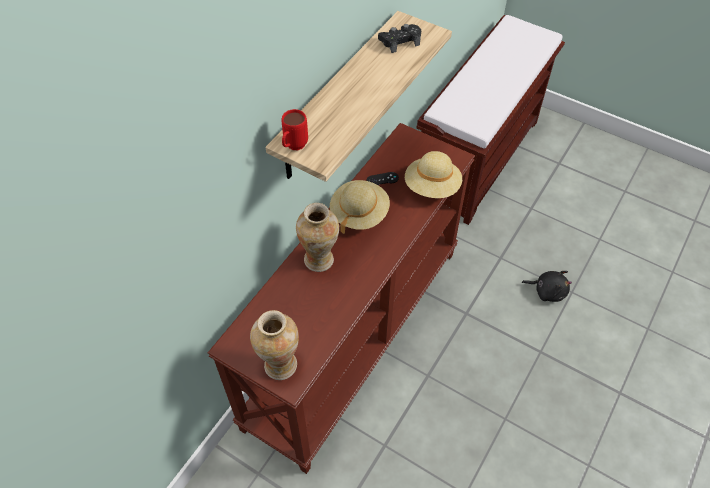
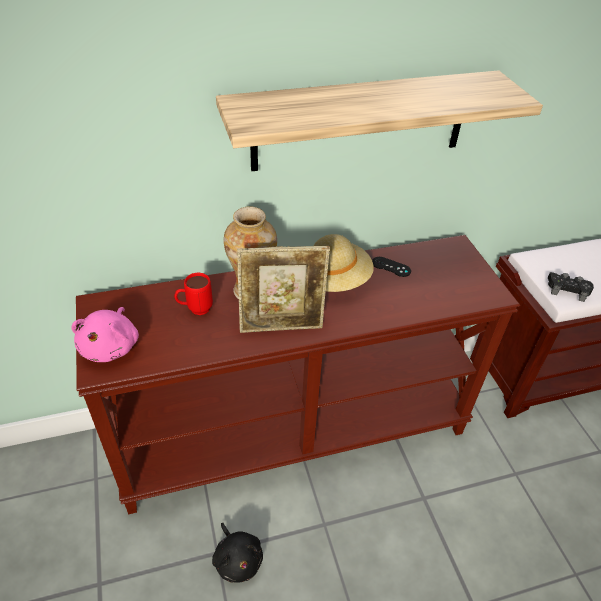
camera: 40 degrees right, 10 degrees down
(280, 364) = (111, 346): vase -> pink plush toy
(293, 147) = (238, 106): red mug -> red mug (195, 310)
(365, 270) = (281, 326): none -> picture frame
(400, 41) = (467, 88): black game controller -> black game controller (567, 289)
(432, 187) = (436, 303): beige hat -> none
(547, 291) = (543, 549): black plush toy -> black plush toy (237, 559)

